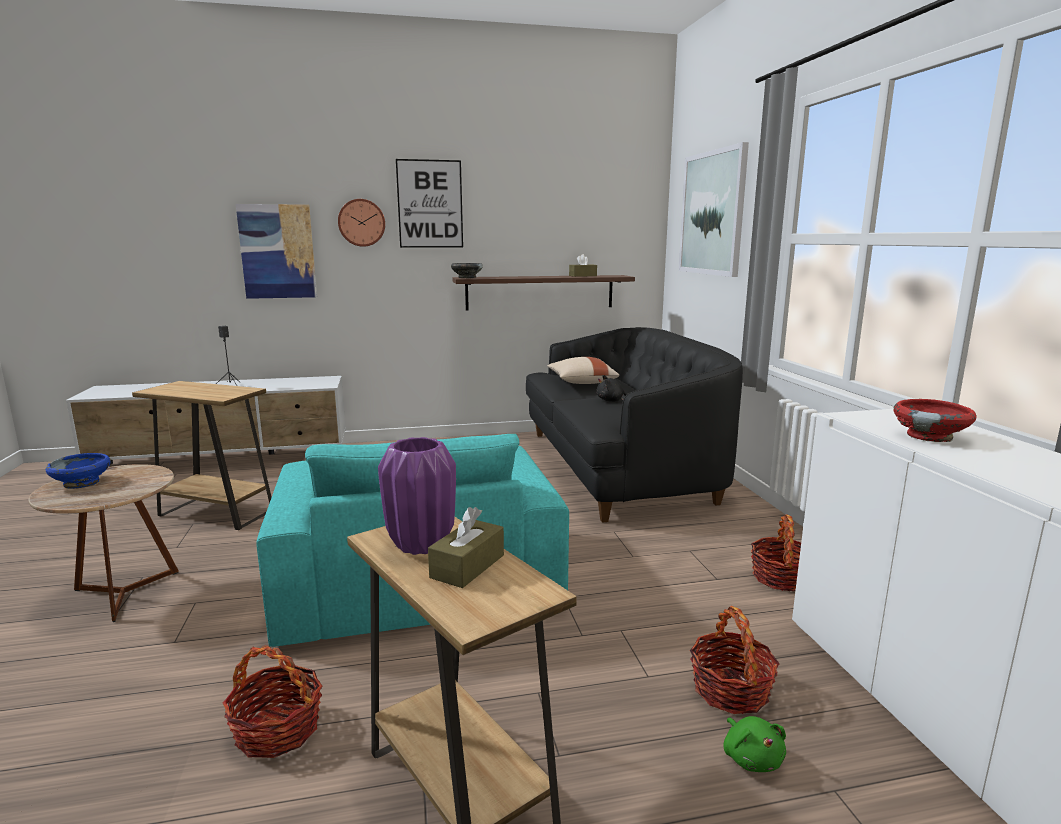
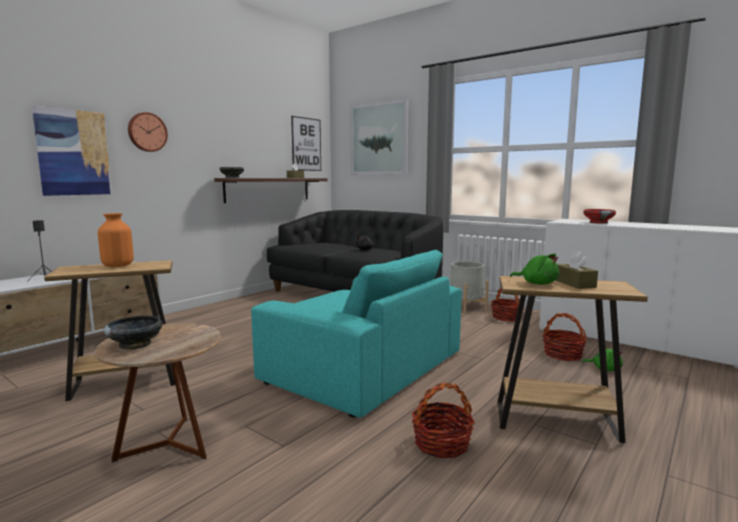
camera: 40 degrees left, 5 degrees down
(82, 483) = (135, 344): blue bowl -> black bowl
(207, 388) = (118, 265): none -> orange vase
(421, 544) = (537, 283): purple vase -> green plush toy
(430, 204) = (197, 122): picture -> picture (306, 144)
(581, 382) = (321, 245): beige pillow -> none
(744, 536) = (466, 308): none -> grey planter

